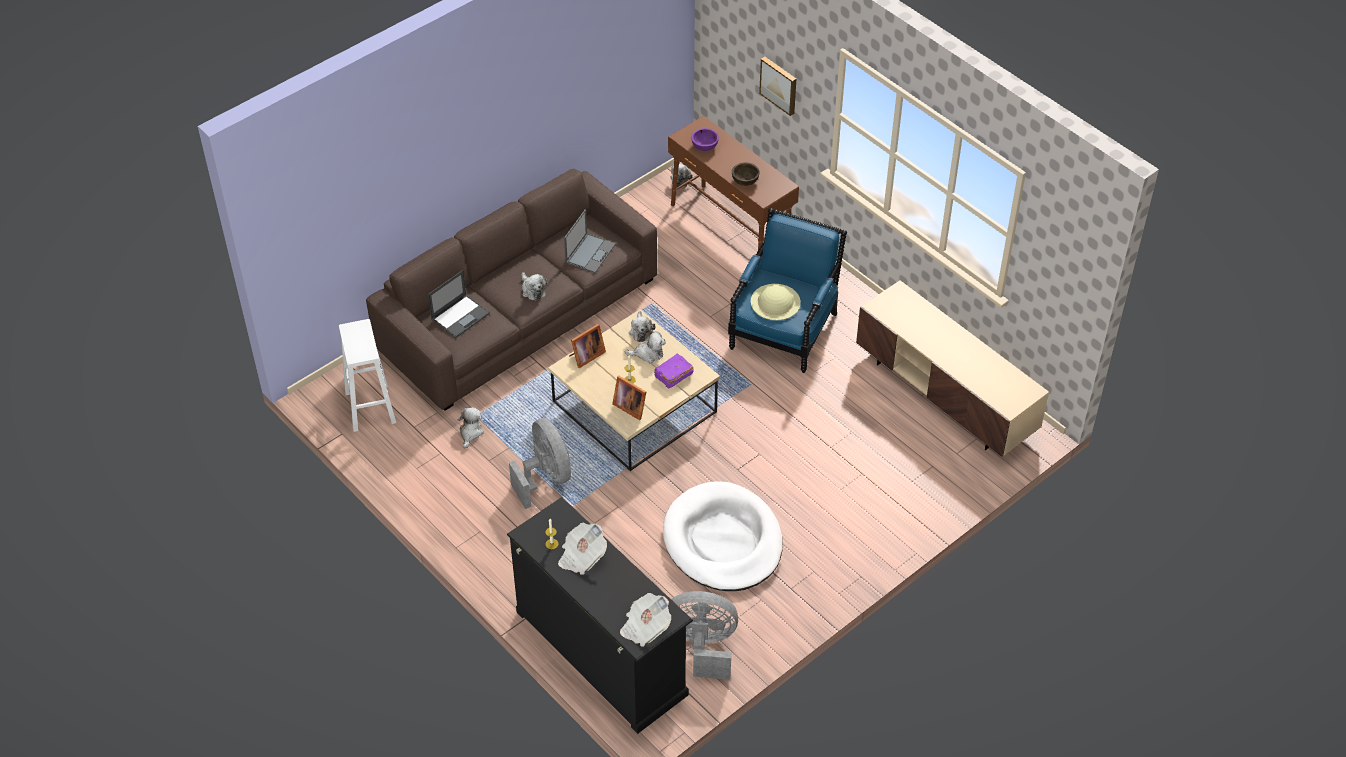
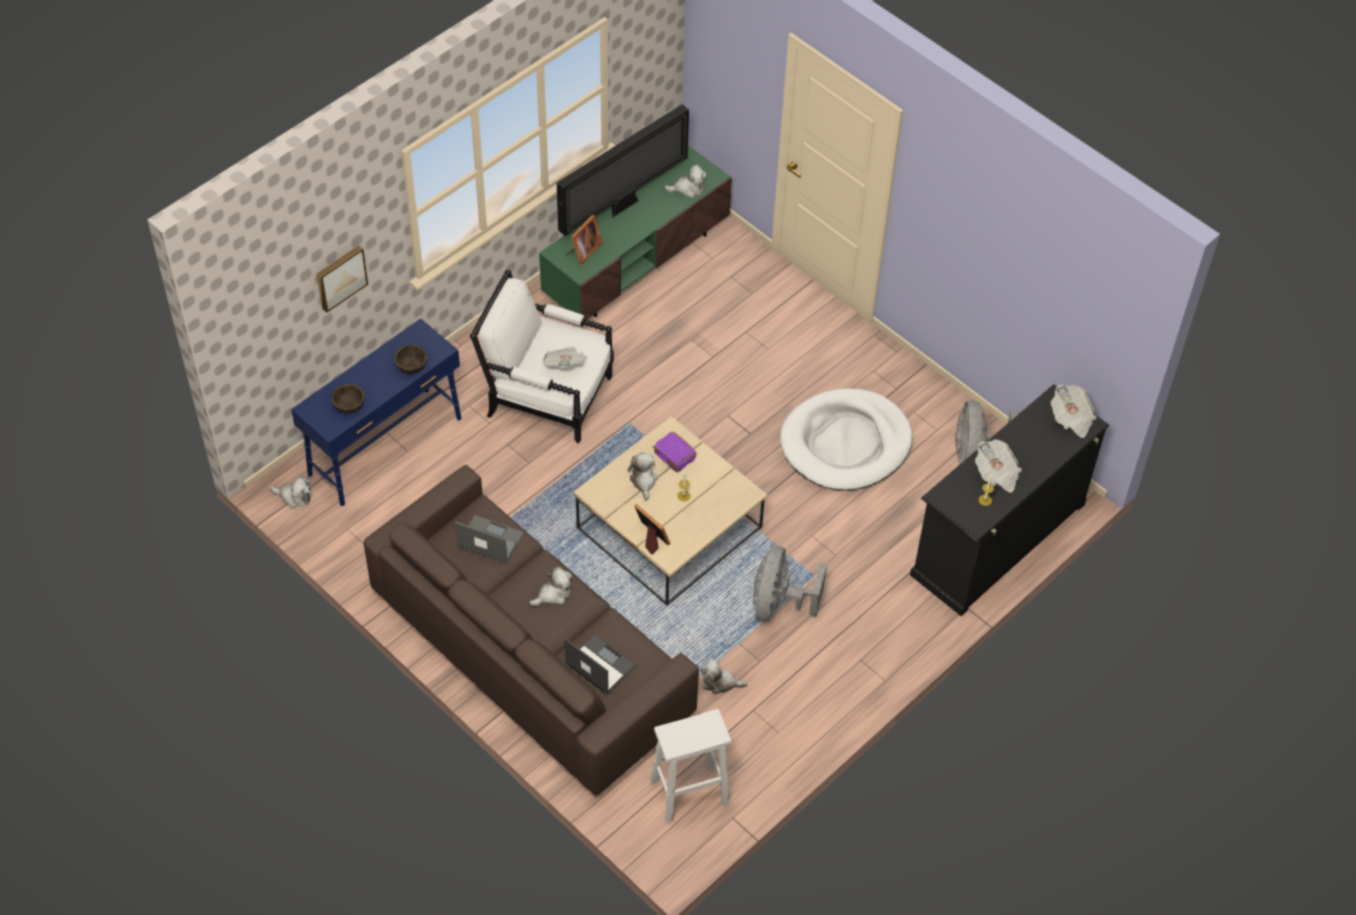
camera: 95 degrees left, 5 degrees up
(545, 477) = (778, 604): grey fan -> grey fan turned 45 degrees counterclockwise
(630, 406) = (722, 493): picture frame -> picture frame (583, 251)
(641, 331) = (608, 488): plush toy -> plush toy (688, 188)
(705, 146) = (349, 405): purple bowl -> brown bowl
(730, 229) = (386, 447): brown console table -> blue console table
(775, 302) = (565, 364): beige hat -> newspaper
(785, 328) = (545, 394): blue armchair -> white armchair
(945, 395) = (636, 263): beige tv stand -> green tv stand
(964, 340) = (624, 205): none -> television

